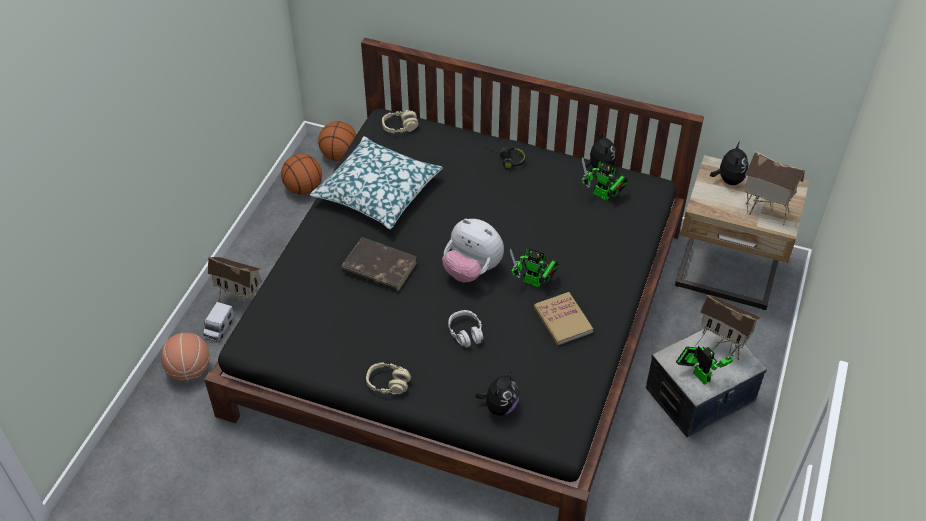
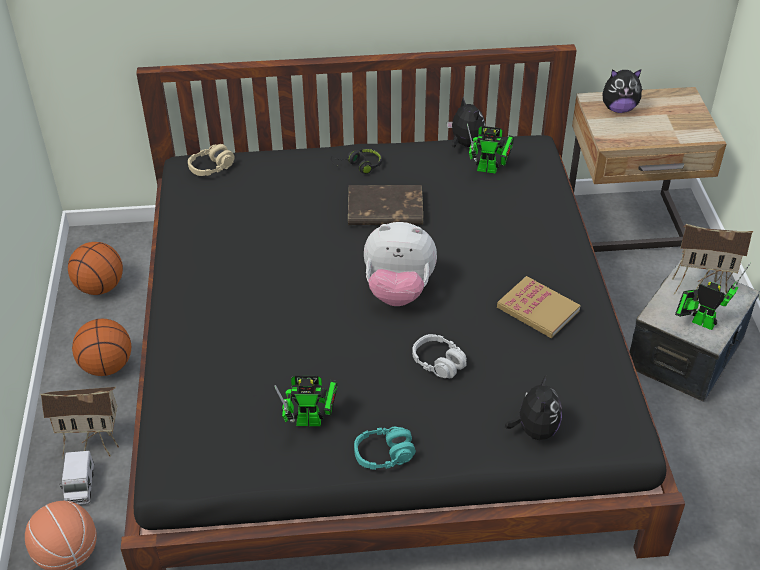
camera: 25 degrees left, 5 degrees down
(339, 155) = (125, 238): basketball -> basketball (107, 366)
(377, 192) = (229, 243): pillow -> none
(378, 267) = (285, 325): brown book -> brown book (384, 210)
(388, 383) = (384, 454): beige headphones -> turquoise headphones
(535, 283) = (479, 281): toy robot -> toy robot (313, 421)
(728, 180) = (618, 109): plush toy -> plush toy turned 105 degrees clockwise
(763, 213) = (677, 129): toy house -> none

